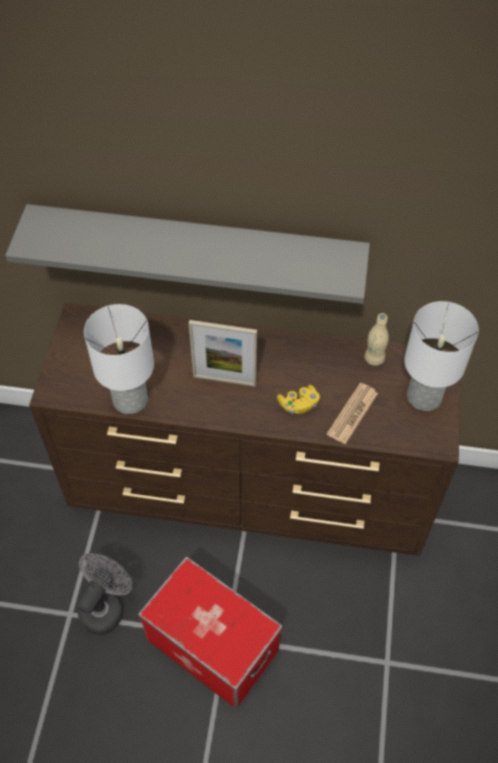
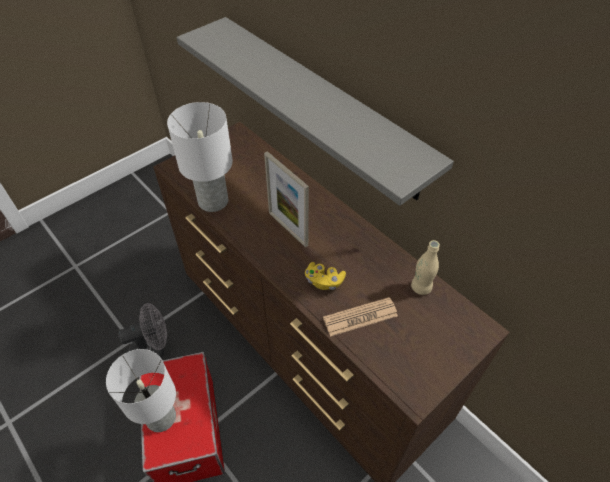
camera: 40 degrees right, 5 degrees down
(424, 397) = (437, 347): white table lamp -> white table lamp (160, 418)

